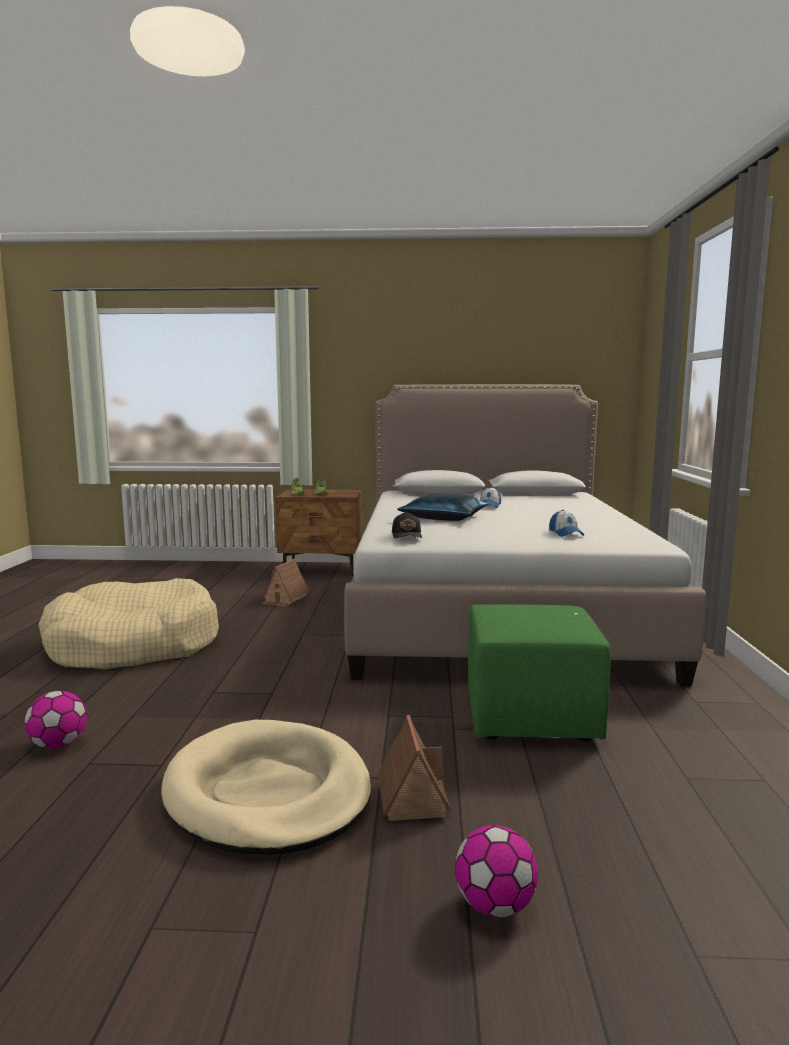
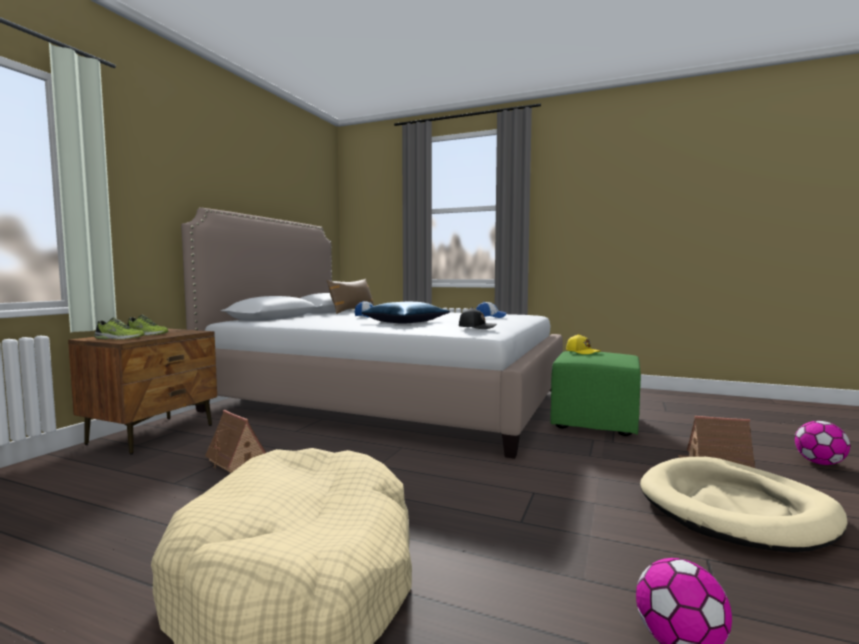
camera: 70 degrees left, 5 degrees down
(546, 609) = (582, 352): none -> yellow cap
(553, 497) = (352, 311): none -> brown pillow

